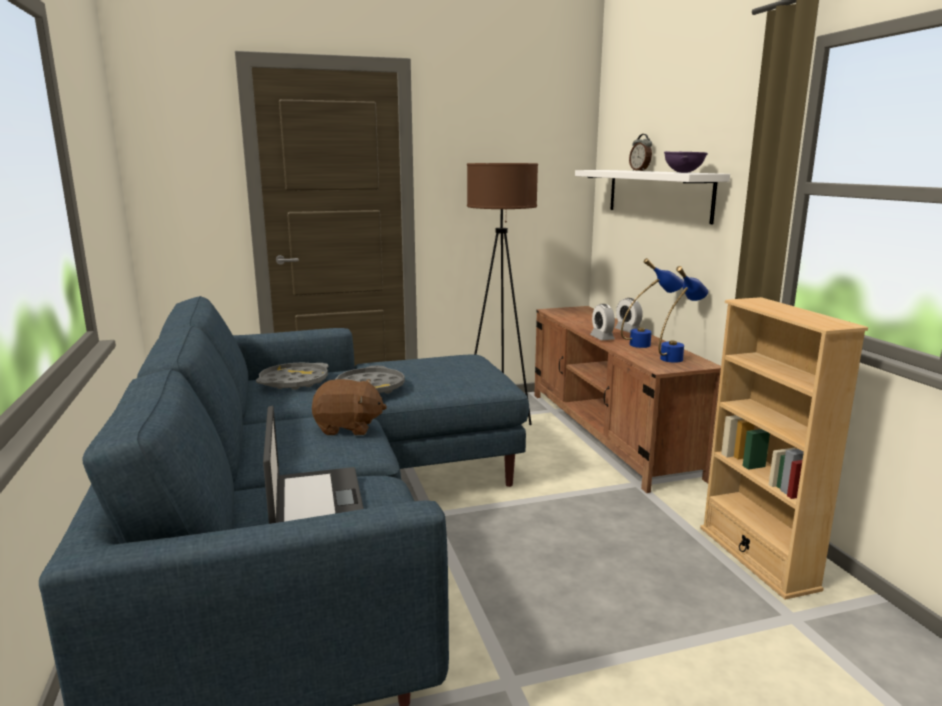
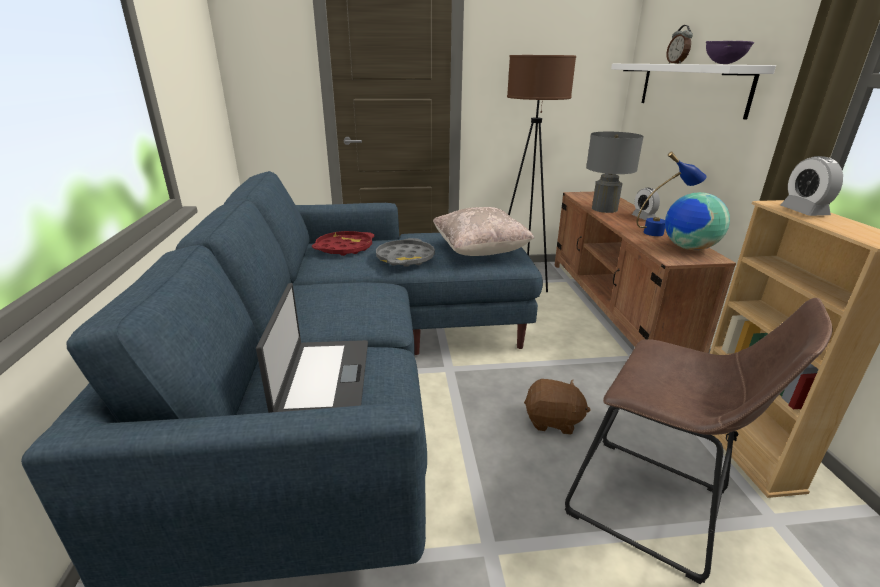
camera: 10 degrees right, 10 degrees up
(294, 382) = (344, 248): grey tray -> red tray
(348, 428) = (376, 296): brown plush toy -> brown plush toy (553, 421)
(455, 376) = (480, 251): none -> beige pillow
(585, 324) = (604, 209): none -> grey table lamp
(602, 338) = (618, 223): alarm clock -> alarm clock (803, 211)
(677, 357) = (689, 248): blue table lamp -> globe
(677, 623) = (655, 508): none -> brown stool

